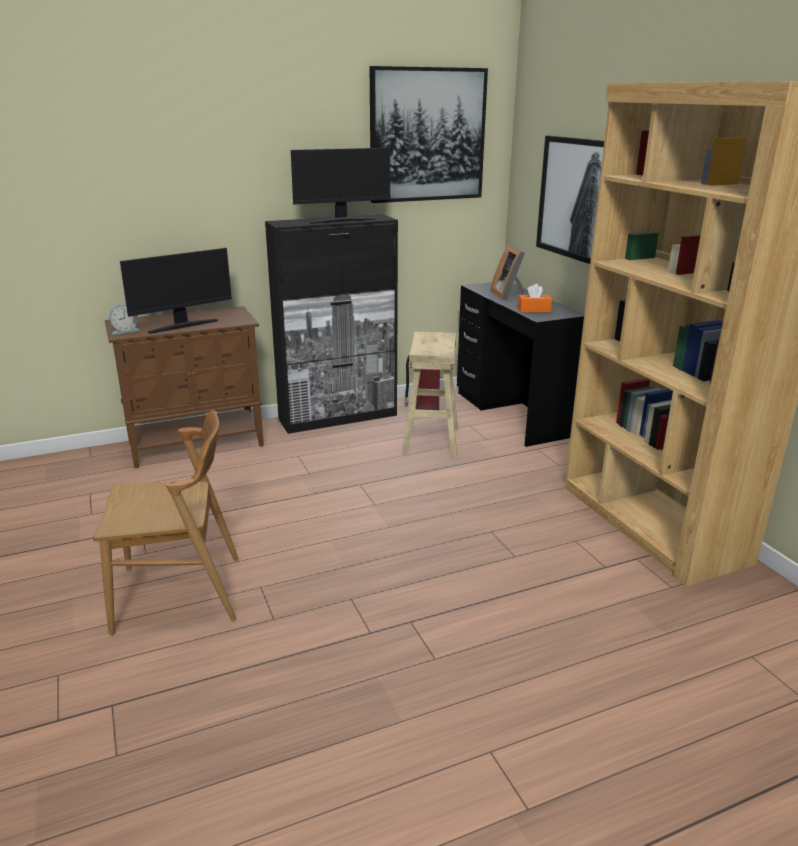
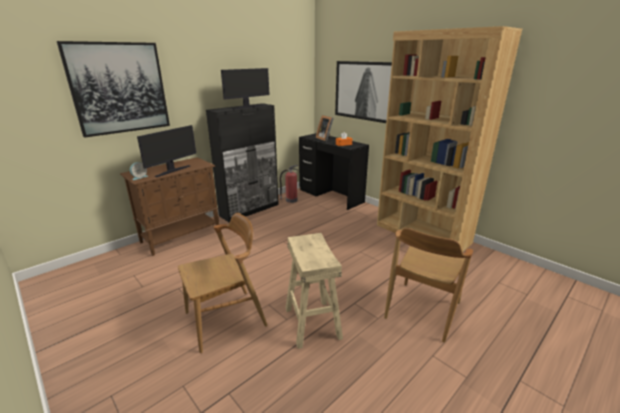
camera: 20 degrees left, 0 degrees up
(427, 135) = (279, 62): picture -> picture (119, 88)
(430, 440) = (302, 214): beige stool -> beige stool (312, 322)
(534, 667) = (422, 310): none -> brown chair

